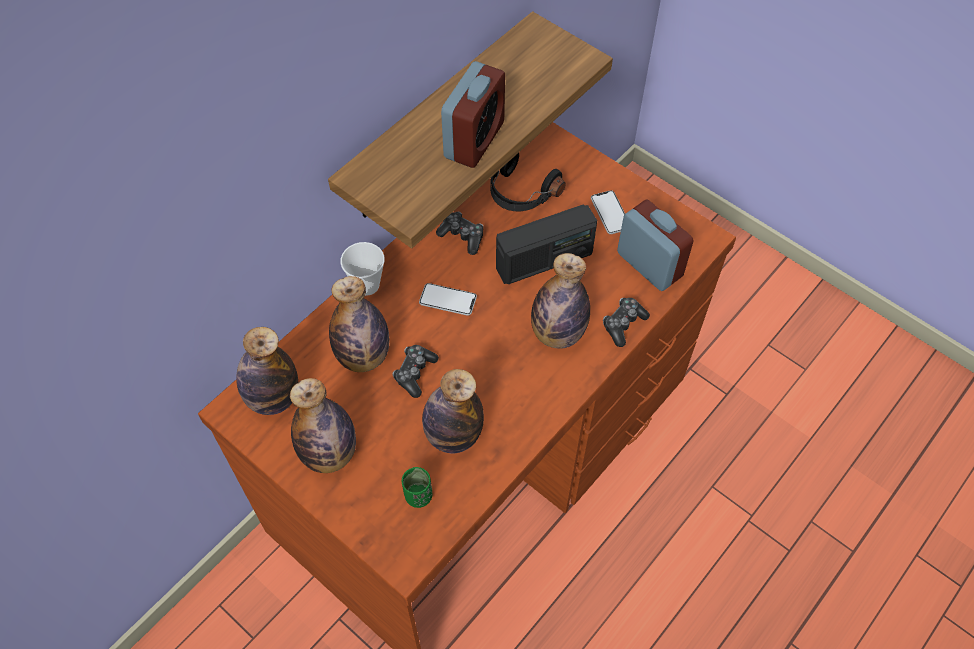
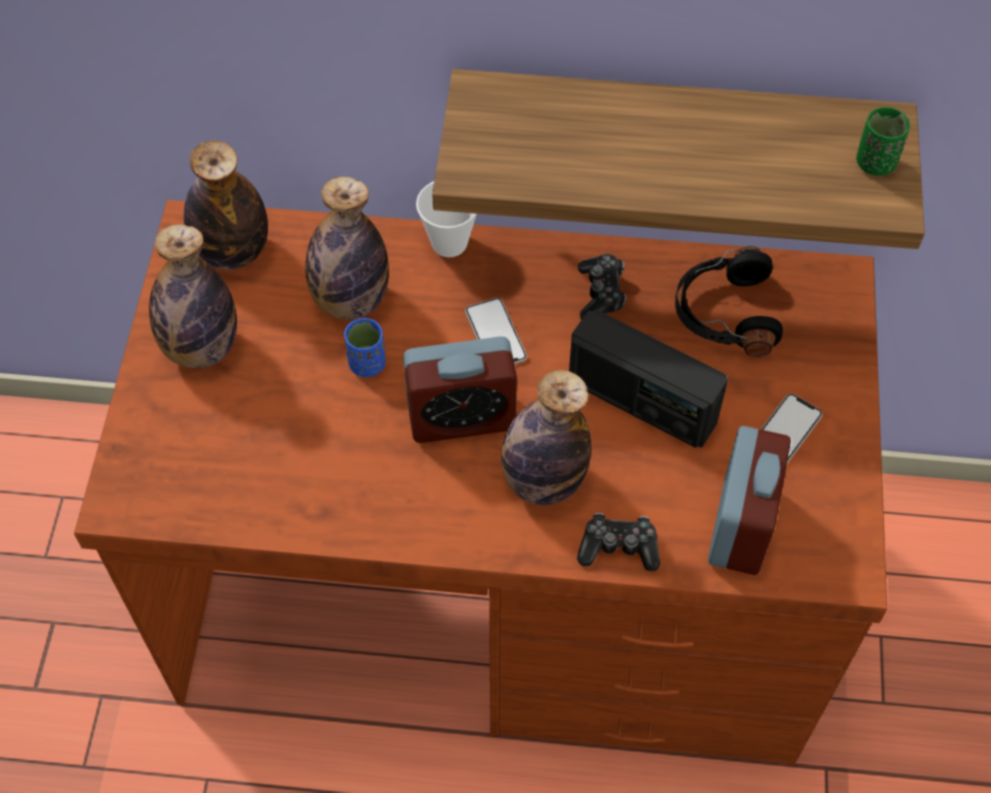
camera: 55 degrees right, 0 degrees up
(414, 373) = (367, 364): game controller -> blue cup
(418, 495) = (209, 466): green cup -> green cup (875, 162)
(453, 435) = (313, 453): bottle -> none
(474, 140) = (637, 168): alarm clock -> alarm clock (461, 417)

